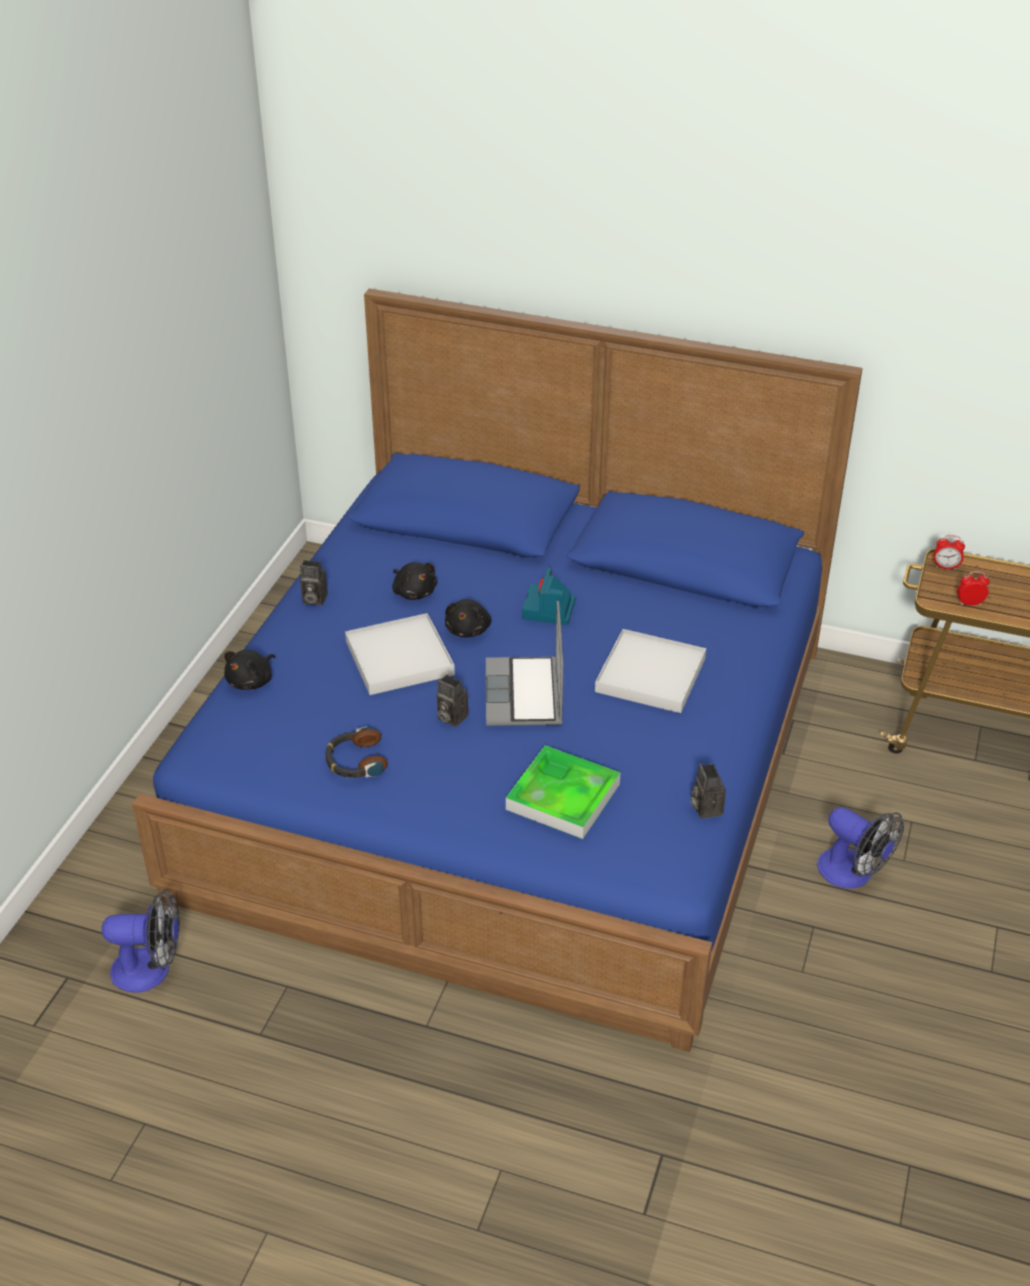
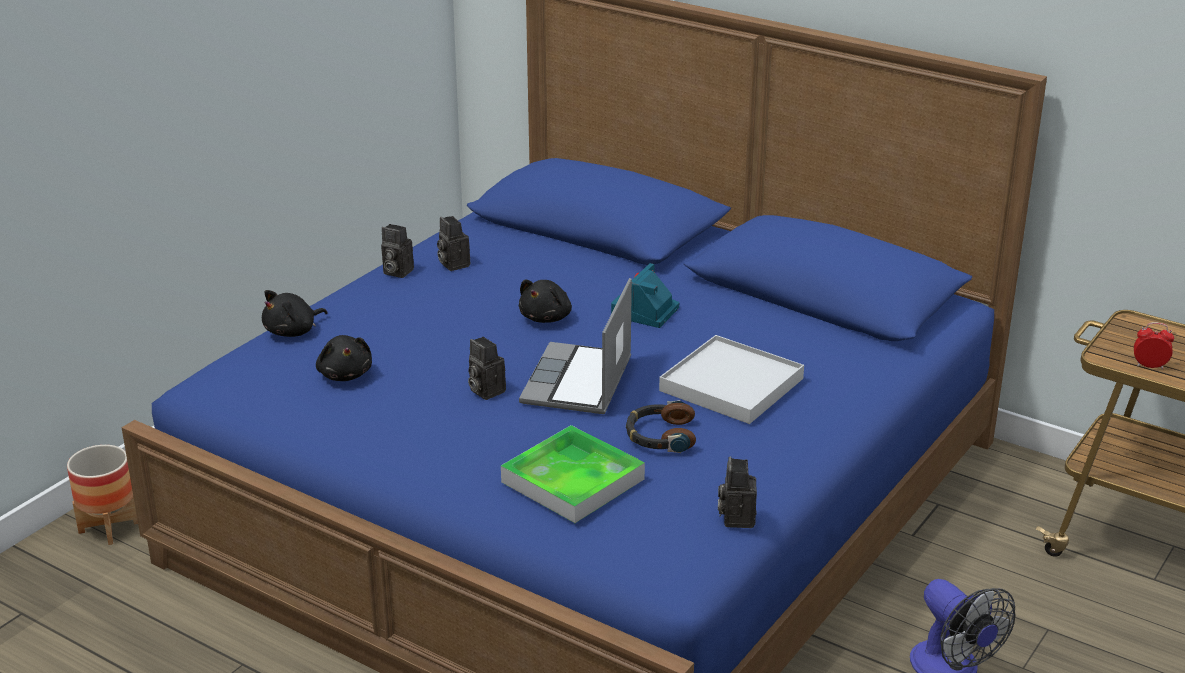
camera: 15 degrees right, 10 degrees down
(105, 875) = (109, 527): none -> planter
(151, 970) = (109, 622): fan -> none
(355, 761) = (360, 414): headphones -> headphones (660, 436)
(360, 583) = (452, 264): none -> camera
(400, 658) = (458, 332): white tray -> none
(414, 592) = (505, 278): black plush toy -> black plush toy (345, 374)
(945, 567) = (1133, 328): alarm clock -> none

